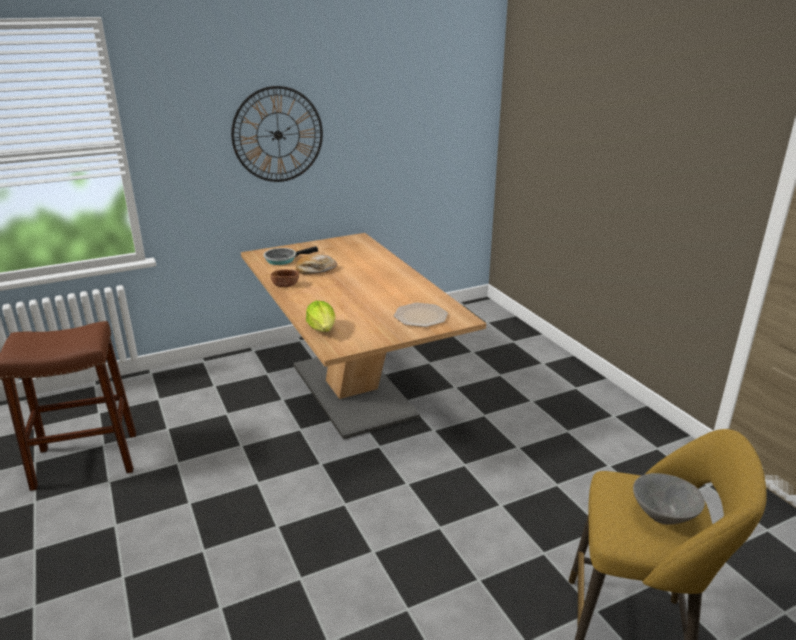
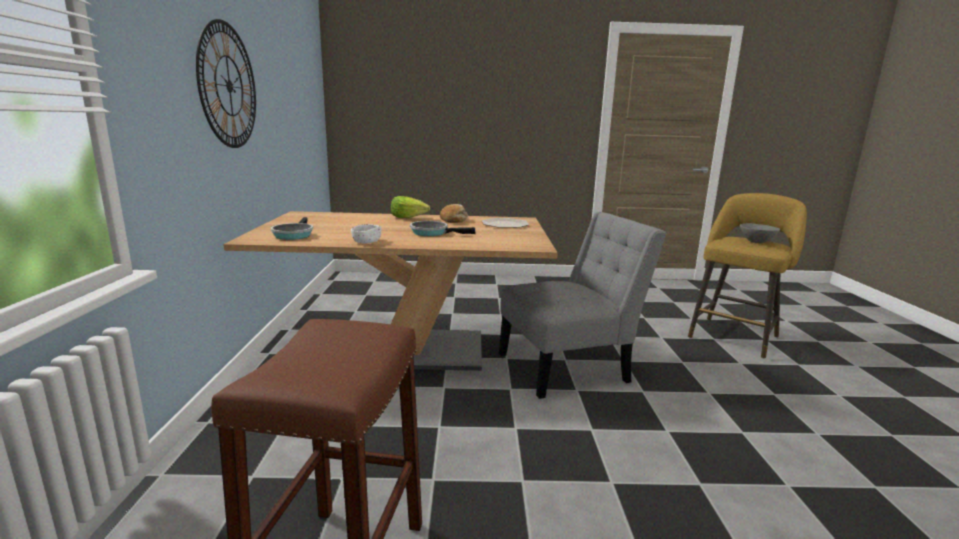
camera: 65 degrees left, 10 degrees down
(285, 285) = (367, 242): brown bowl -> white bowl
(315, 270) = (350, 231): bread -> bread (454, 220)
(323, 329) = (493, 245): lettuce -> lettuce (408, 217)
(343, 297) = (432, 233): none -> frying pan
(391, 489) = (569, 367): none -> grey chair

